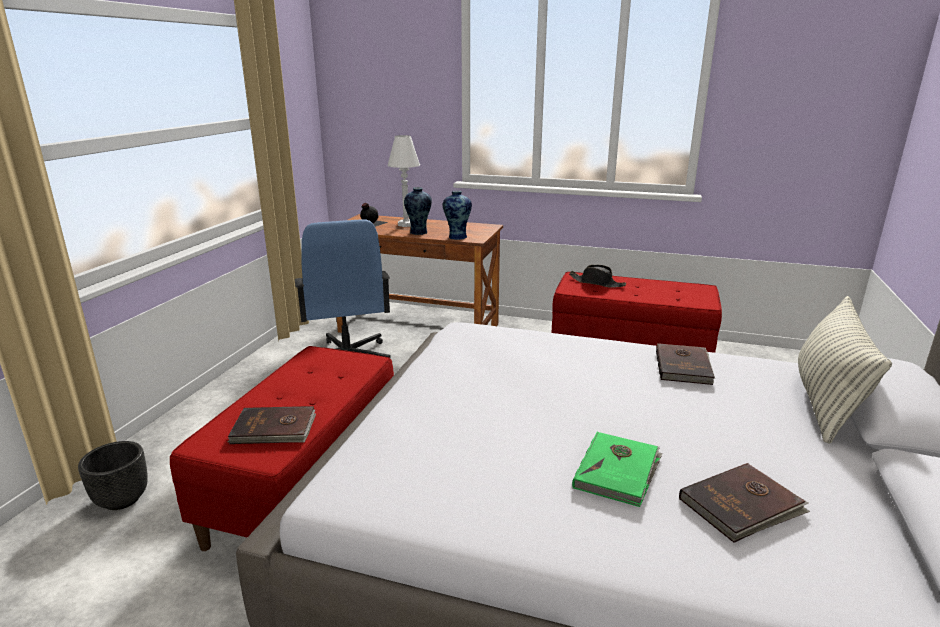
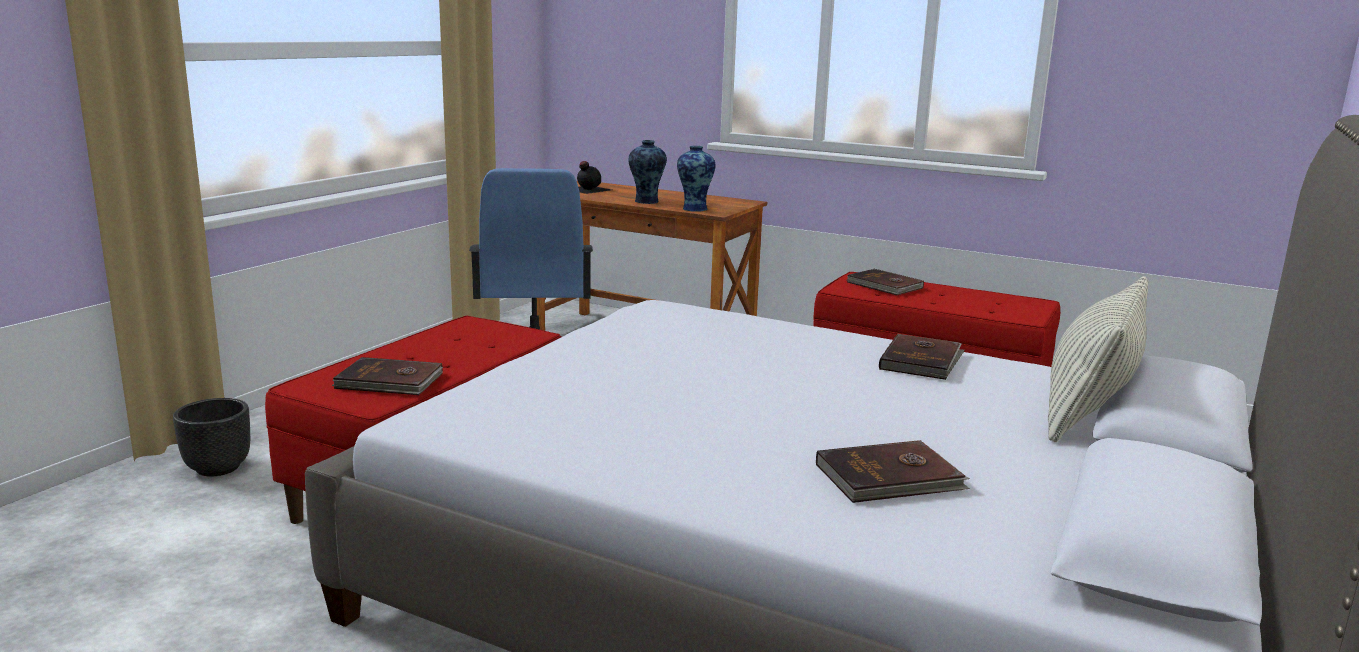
camera: 10 degrees right, 5 degrees down
(406, 224) = (635, 193): white table lamp -> none
(597, 283) = (884, 286): black hat -> brown book
(618, 471) = (758, 436): green book -> none

